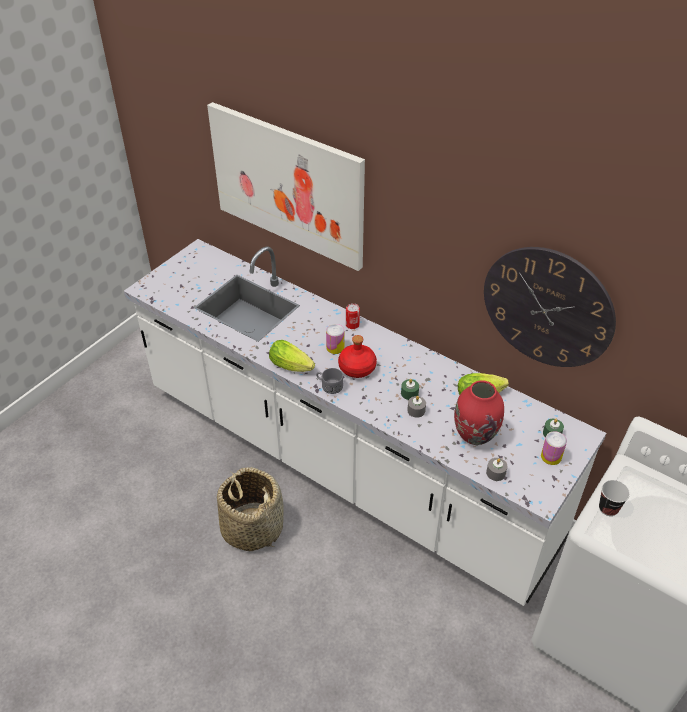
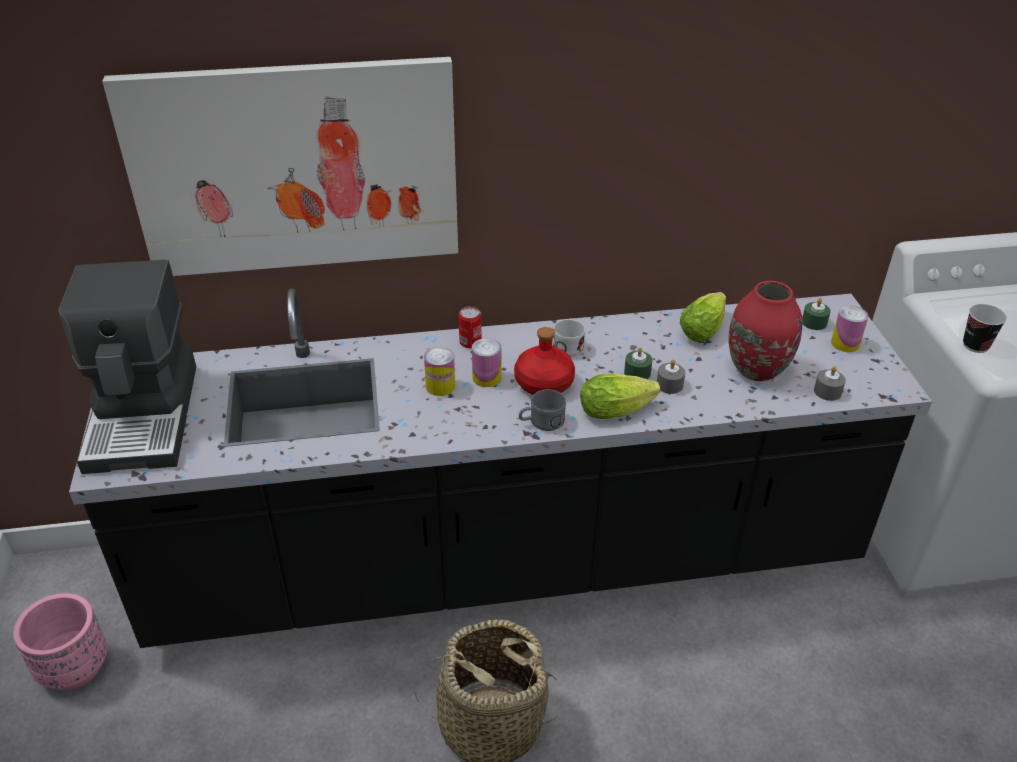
camera: 45 degrees left, 5 degrees down
(133, 377) = (74, 668): none -> pink planter
(183, 274) = (145, 415): none -> coffee machine
(293, 366) = (467, 429): lettuce -> lettuce (619, 409)
(309, 338) = (440, 386): none -> can
(343, 465) = (507, 565): white counter -> black counter
(396, 356) = (568, 345): none -> white mug
(547, 307) = (761, 160): wall clock -> none

